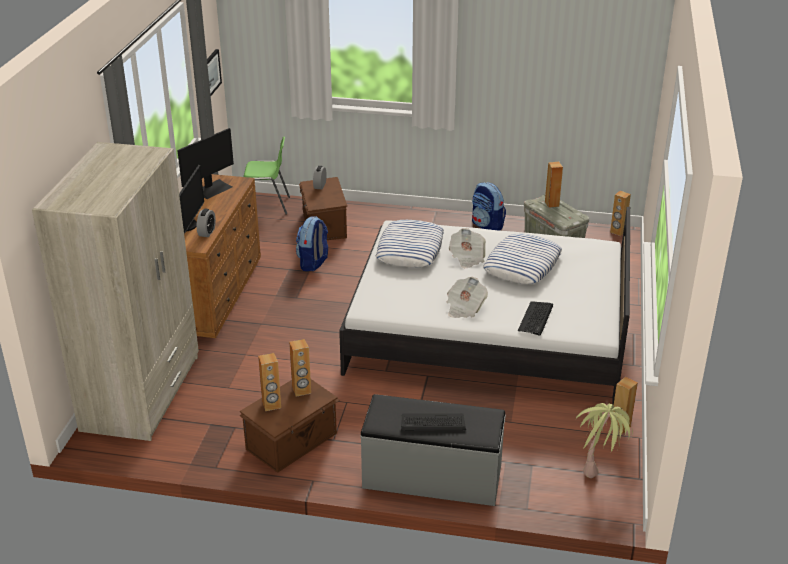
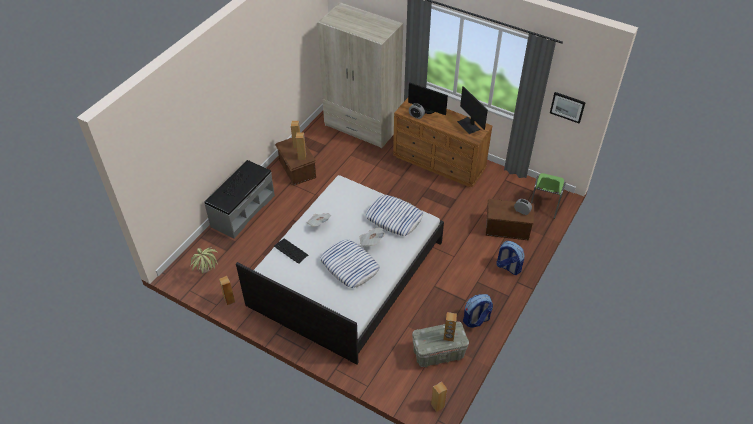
camera: 110 degrees right, 15 degrees up
(313, 263) = (458, 211): backpack -> backpack (508, 267)

